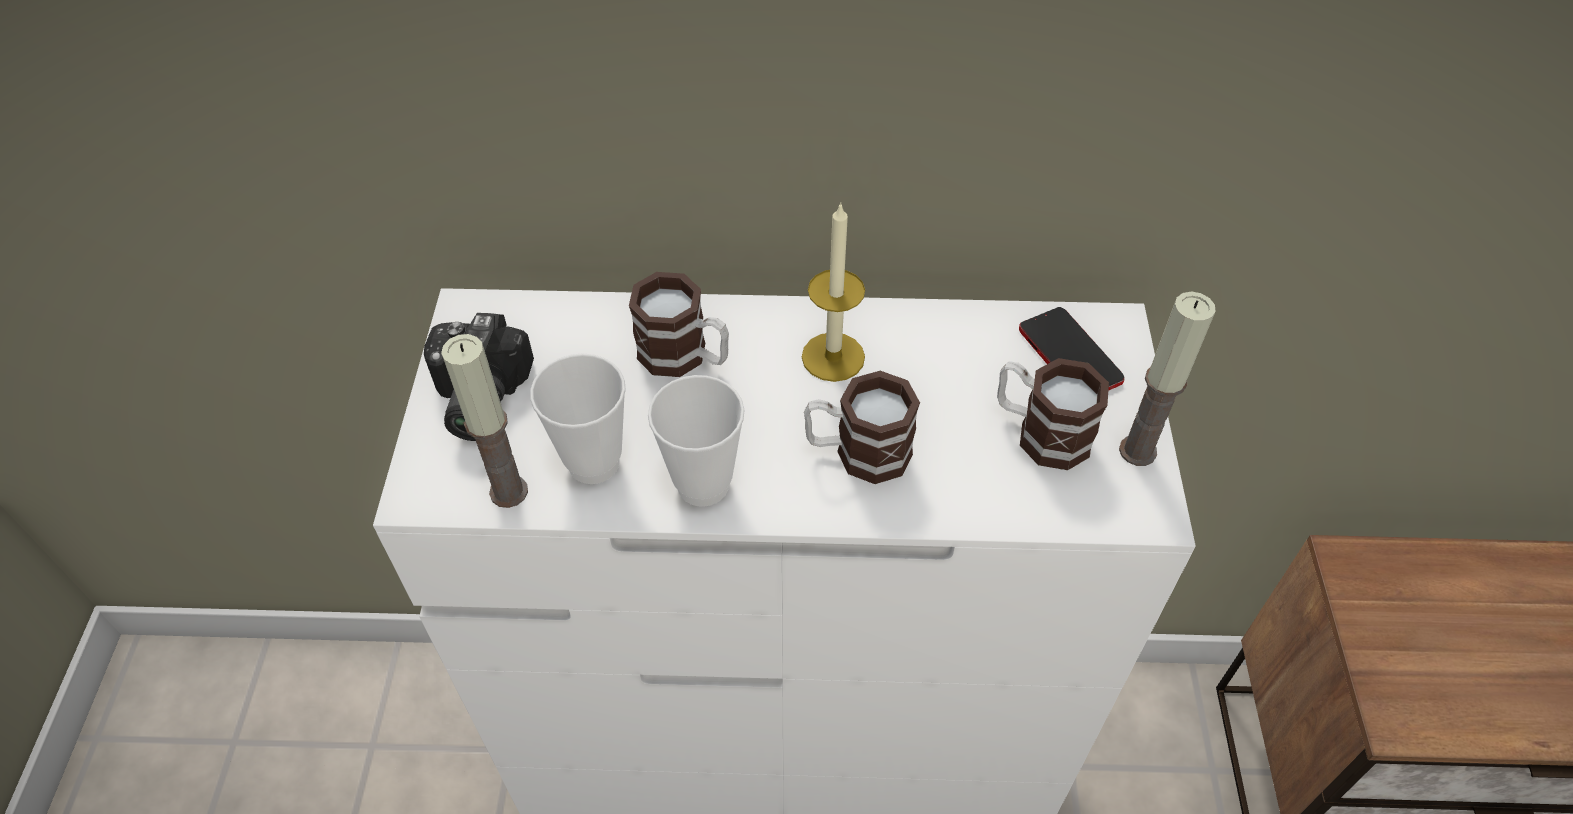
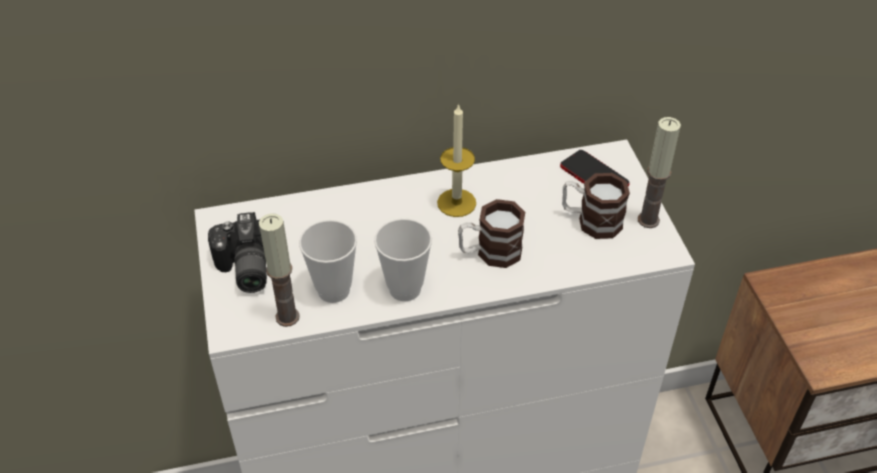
camera: 15 degrees left, 5 degrees down
(685, 356) = (366, 220): mug -> none

